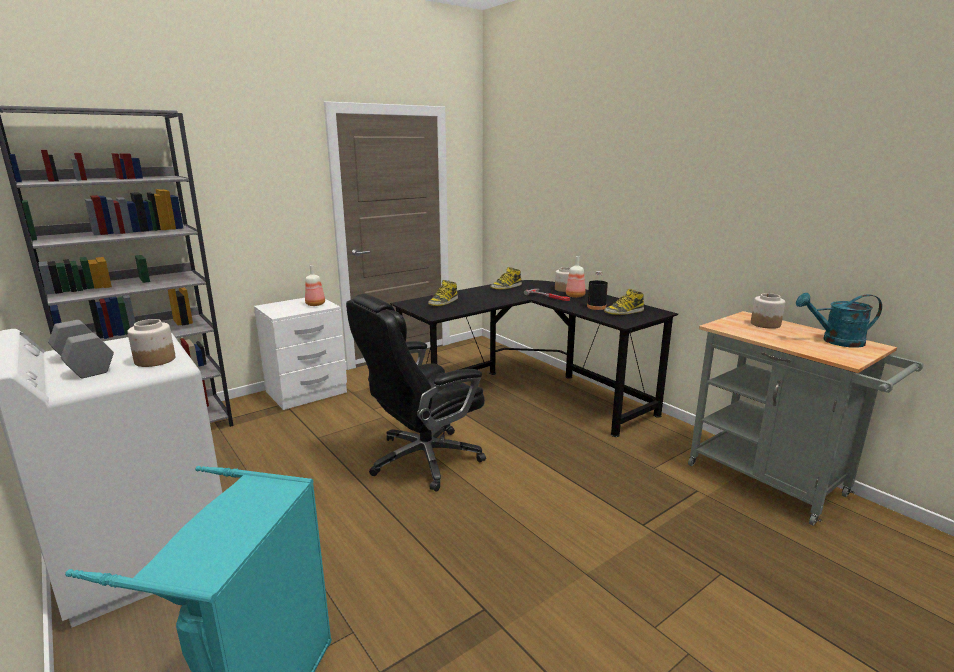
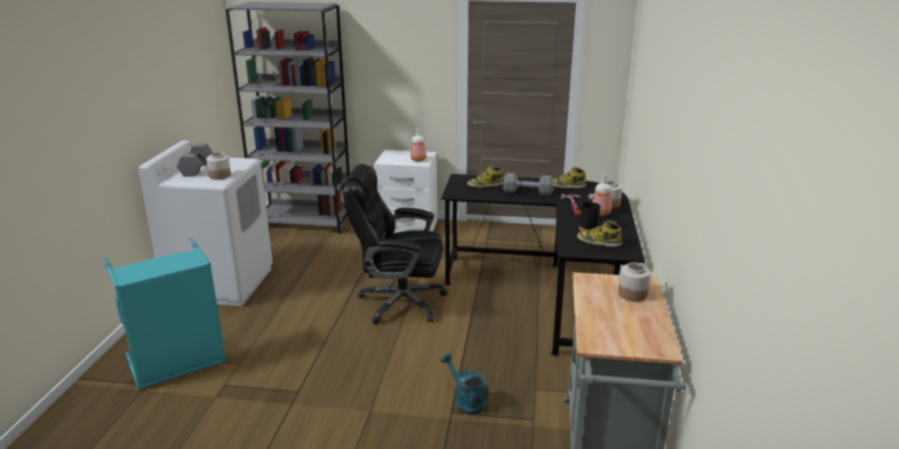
camera: 45 degrees right, 5 degrees up
(491, 298) = (527, 192): none -> grey dumbbell
(835, 341) = (641, 331): turquoise watering can -> turquoise watering can (465, 401)

